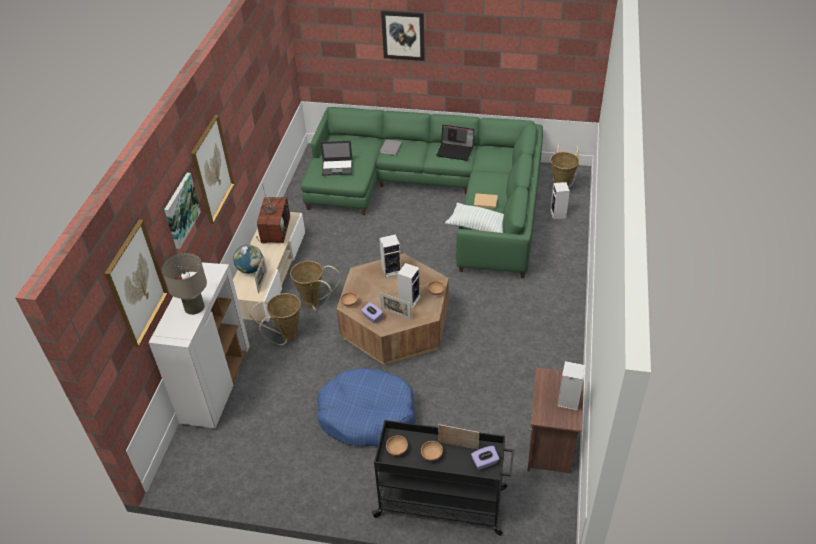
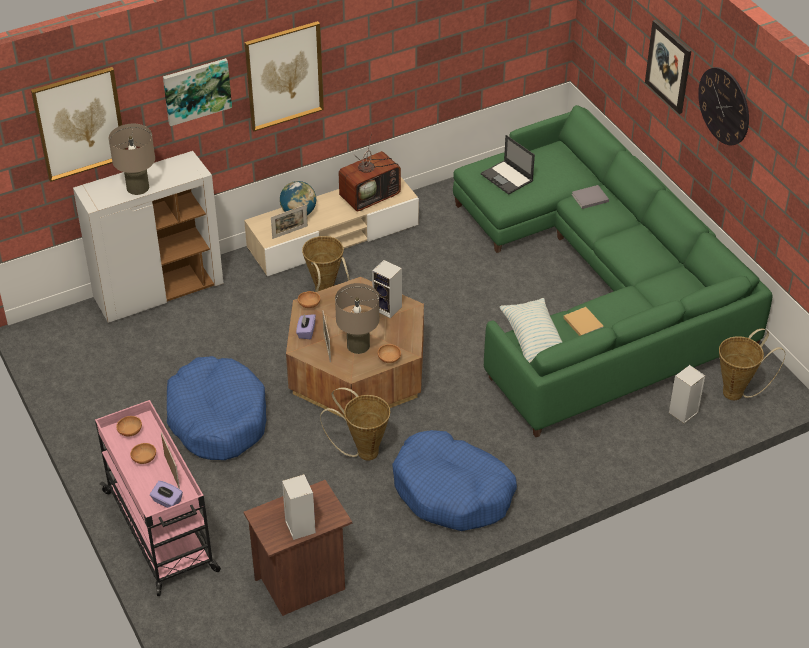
camera: 50 degrees right, 0 degrees up
(285, 337) = (260, 301): basket -> basket (363, 451)
(409, 299) = (358, 345): speaker -> beige table lamp
(442, 502) = (161, 532): black cart -> pink cart
(455, 151) = (646, 251): laptop -> none
(465, 32) = (724, 106): none -> wall clock
(534, 335) = (452, 492): none -> blue dog bed

